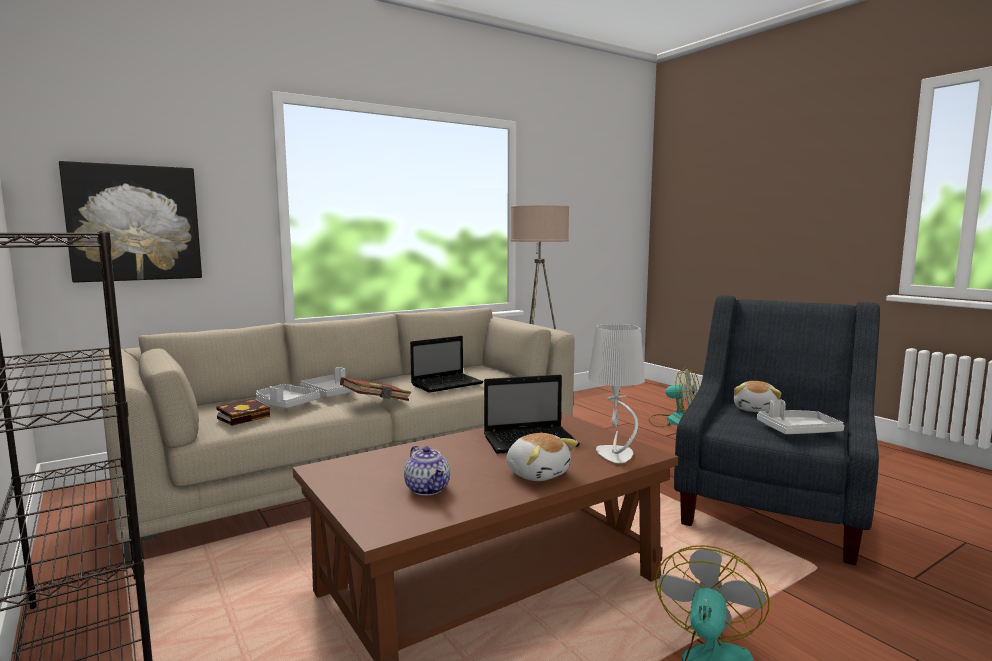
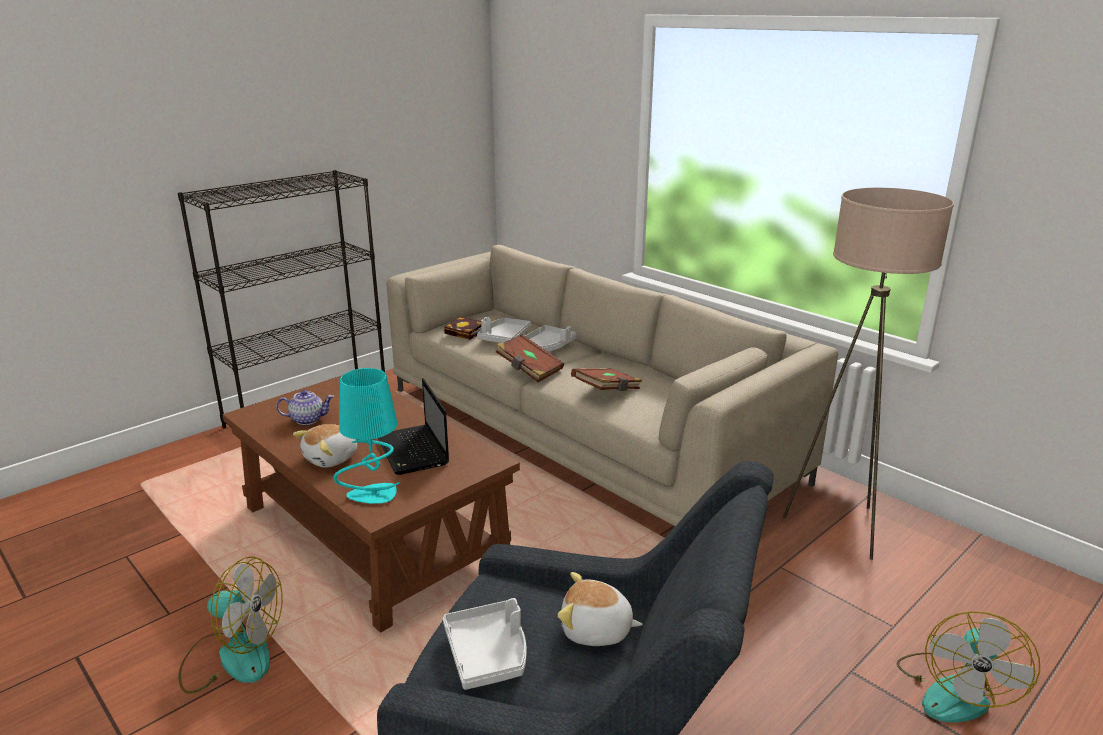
camera: 80 degrees right, 15 degrees up
(134, 223) = (547, 148): picture -> none
(428, 489) = (308, 419): teapot -> teapot turned 150 degrees counterclockwise
(448, 384) = (607, 391): laptop -> brown book
(615, 455) = (373, 495): grey table lamp -> turquoise table lamp

